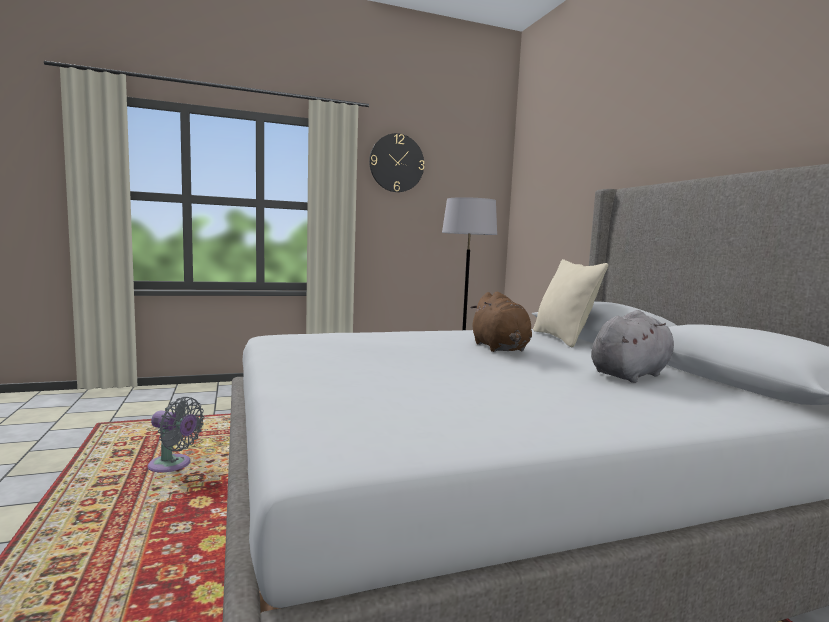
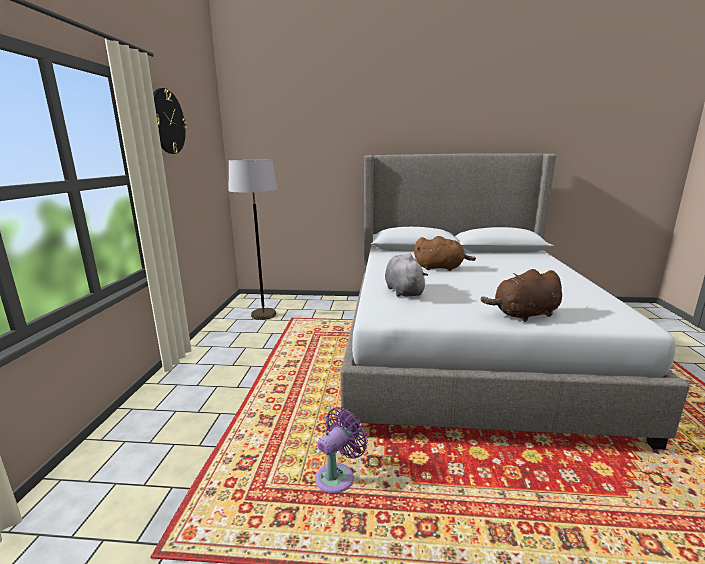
camera: 65 degrees left, 10 degrees up
(173, 466) = (338, 476): grey fan -> purple fan
(309, 382) = (524, 315): none -> brown plush toy
(563, 338) = (412, 253): beige pillow -> none
(631, 374) = (494, 259): grey plush toy -> grey plush toy (403, 291)

